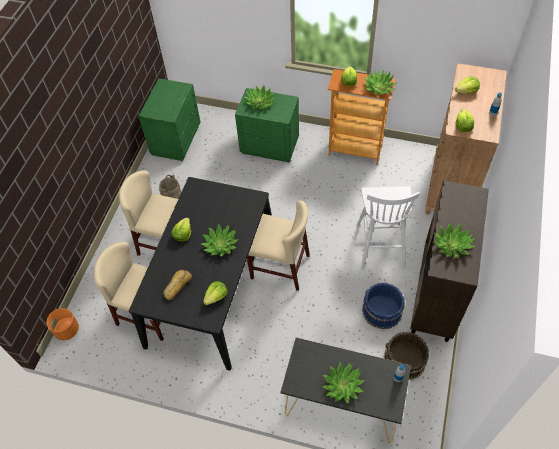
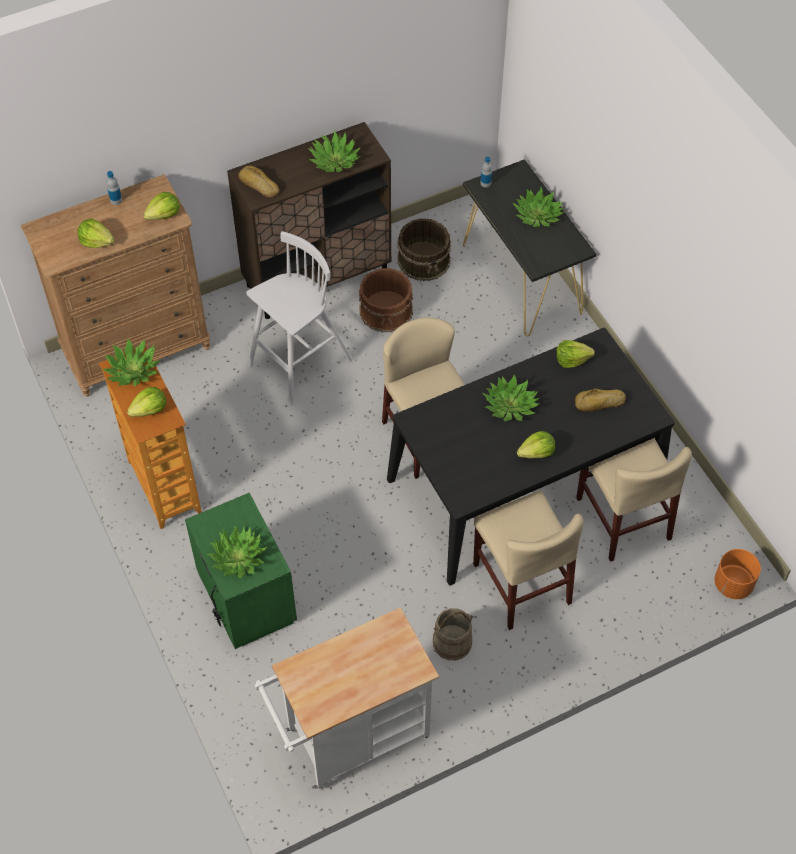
camera: 135 degrees left, 0 degrees up
(175, 139) = (350, 738): green nightstand -> white cart
(381, 311) = (386, 310): blue bucket -> brown bucket
(462, 195) = (258, 185): none -> bread

